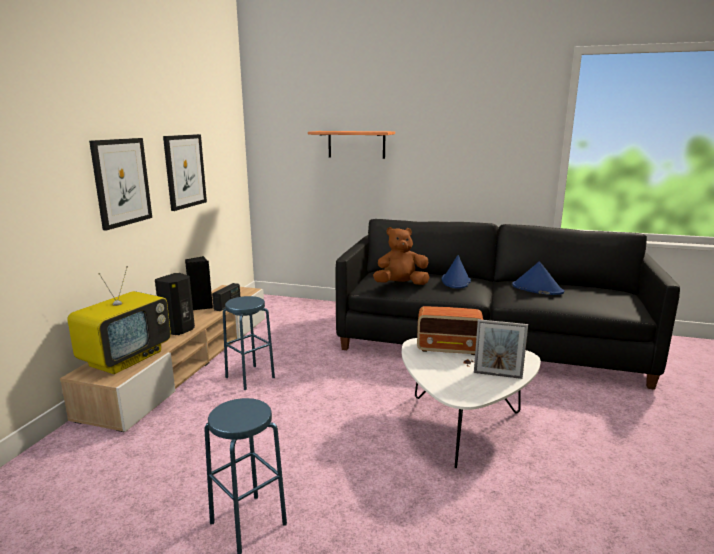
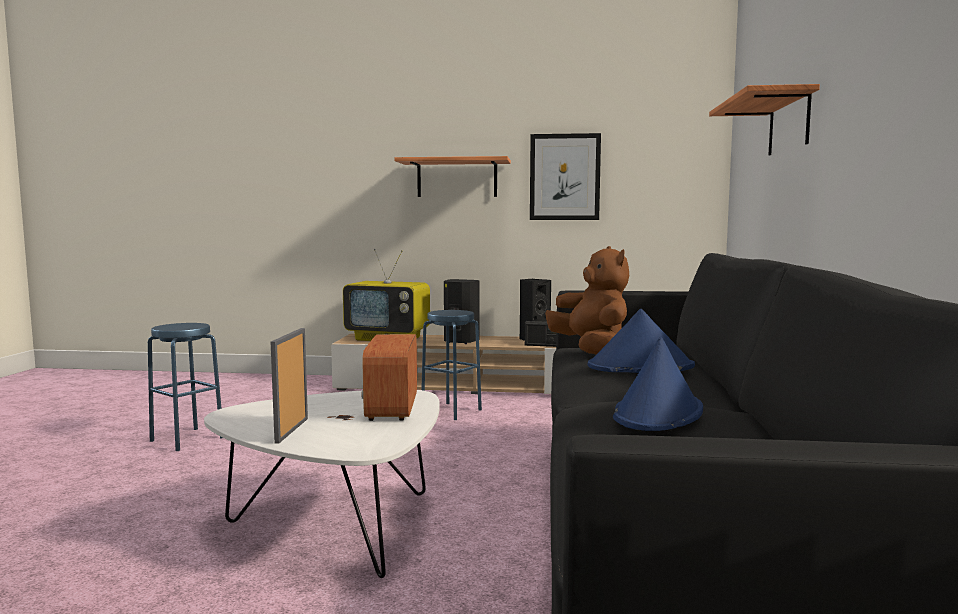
camera: 80 degrees right, 10 degrees down
(121, 182) = (457, 178): picture -> shelf

